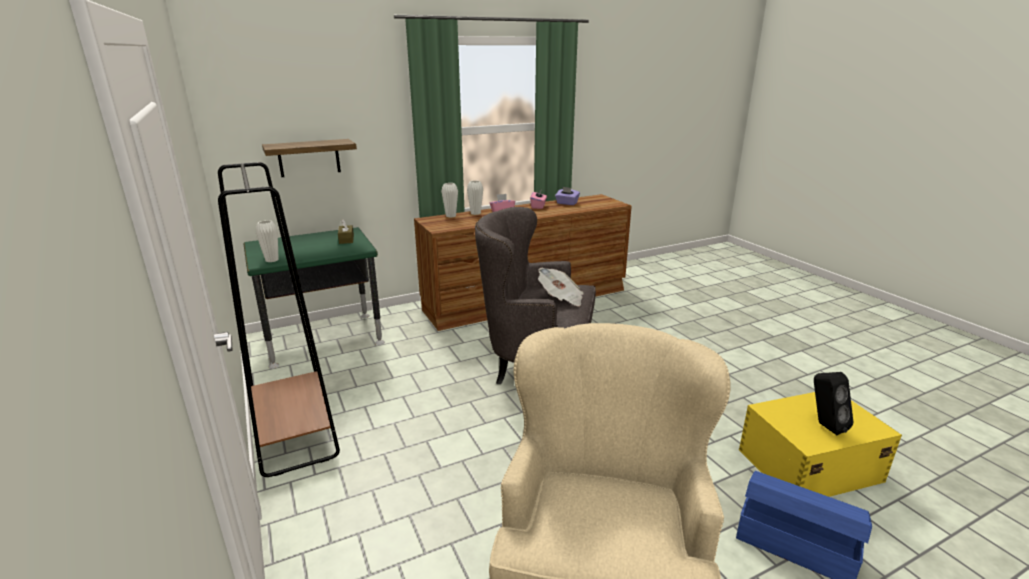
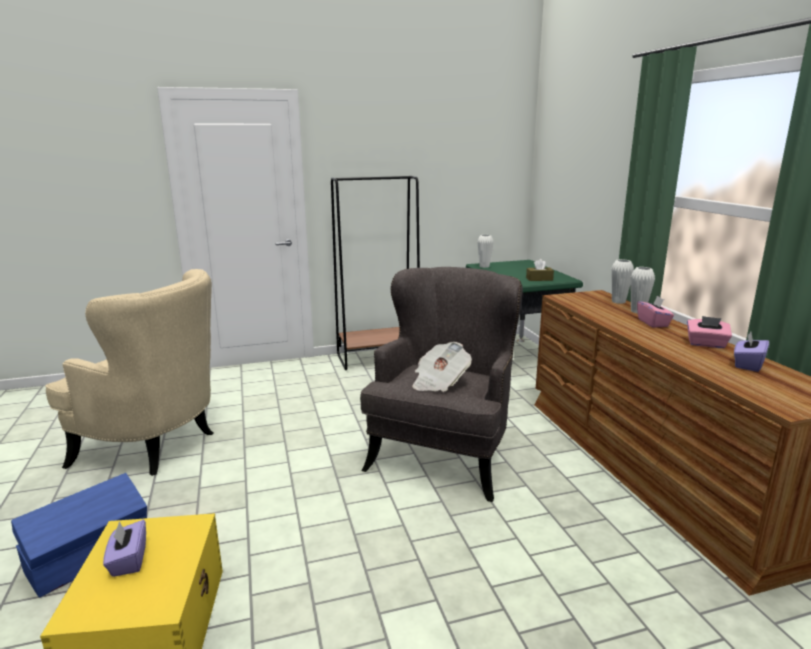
camera: 100 degrees right, 5 degrees down
(309, 158) = (572, 202): shelf -> none
(824, 425) = (128, 561): black speaker -> purple tissue box

